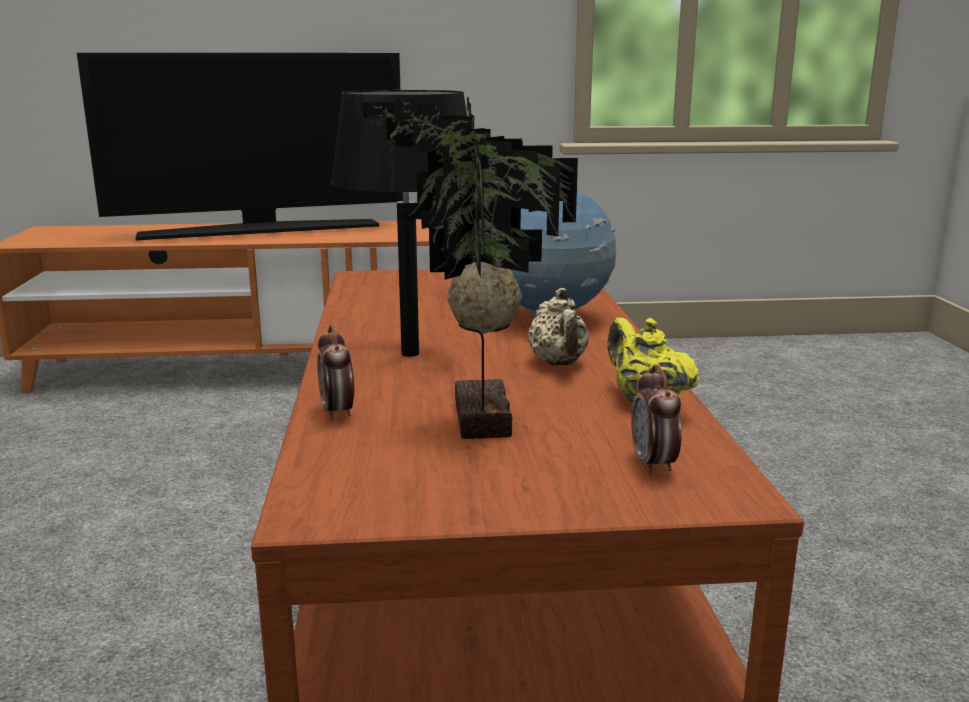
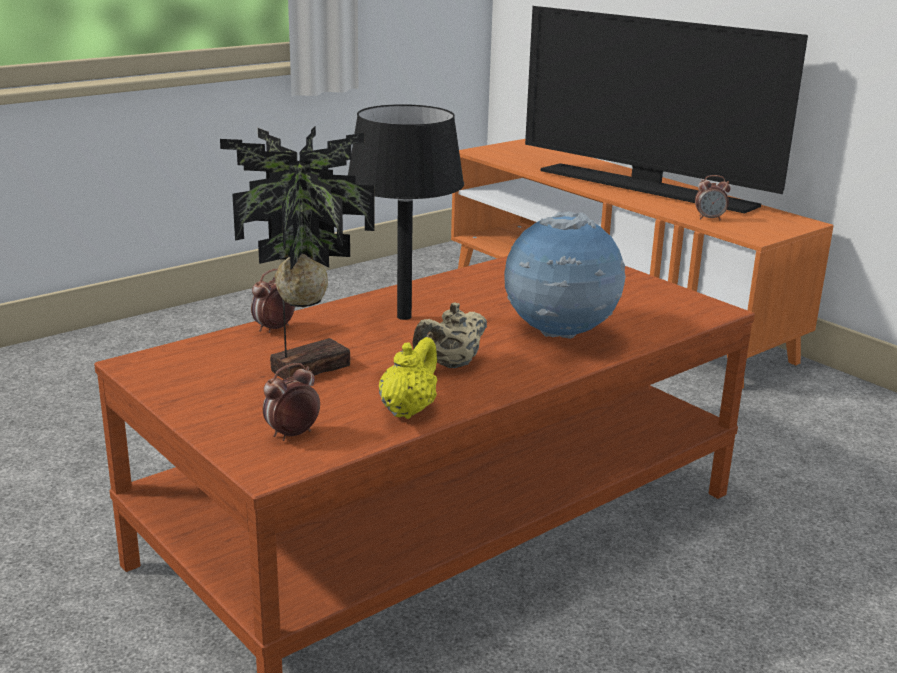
camera: 55 degrees right, 5 degrees up
(365, 235) = (709, 218): none -> alarm clock

